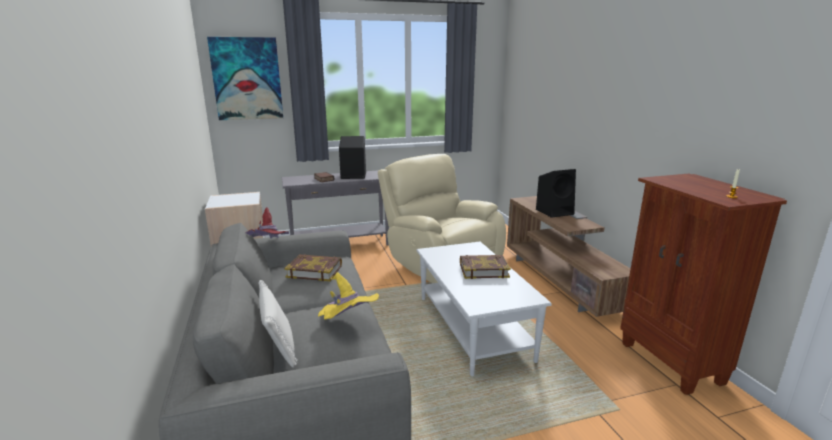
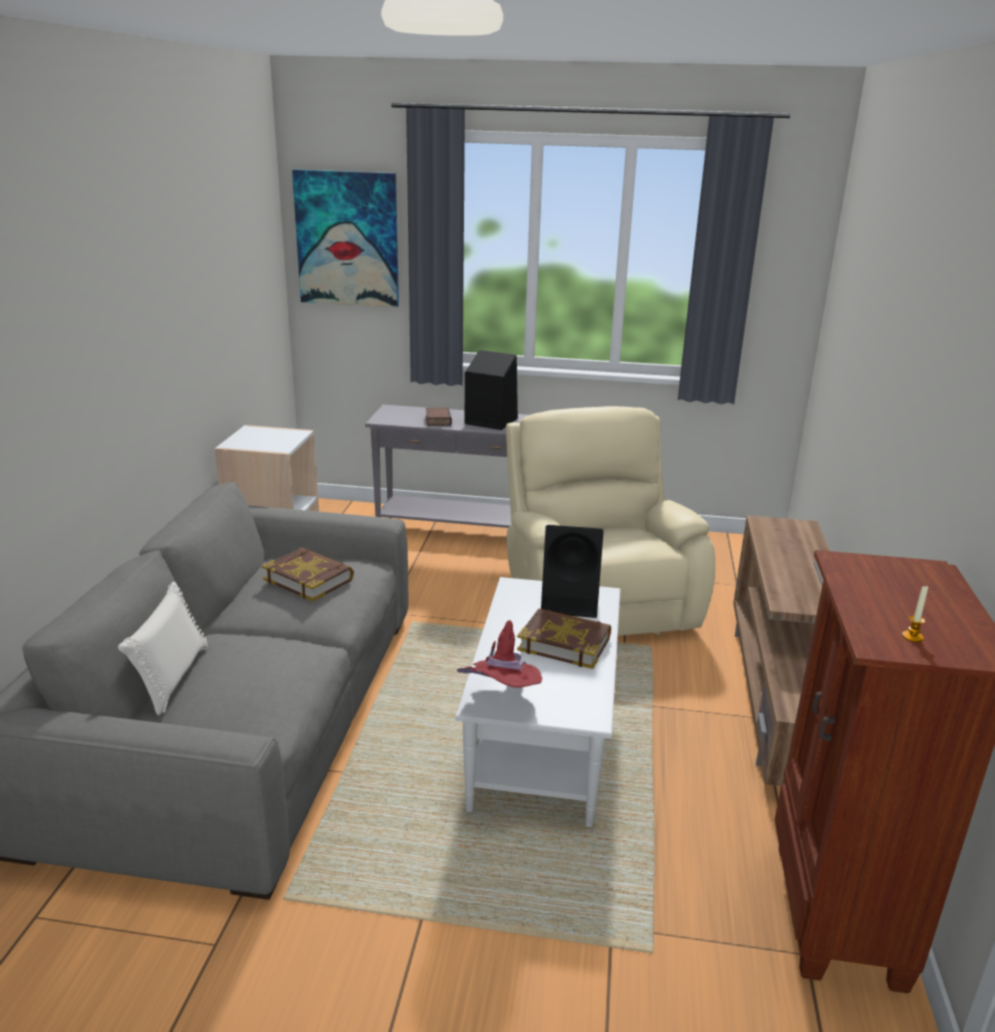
camera: 25 degrees right, 5 degrees up
(270, 249) = (268, 529): red hat -> red hat (502, 698)
(348, 322) = (276, 673): yellow hat -> none
(555, 211) = (796, 563): black speaker -> black speaker (571, 602)

